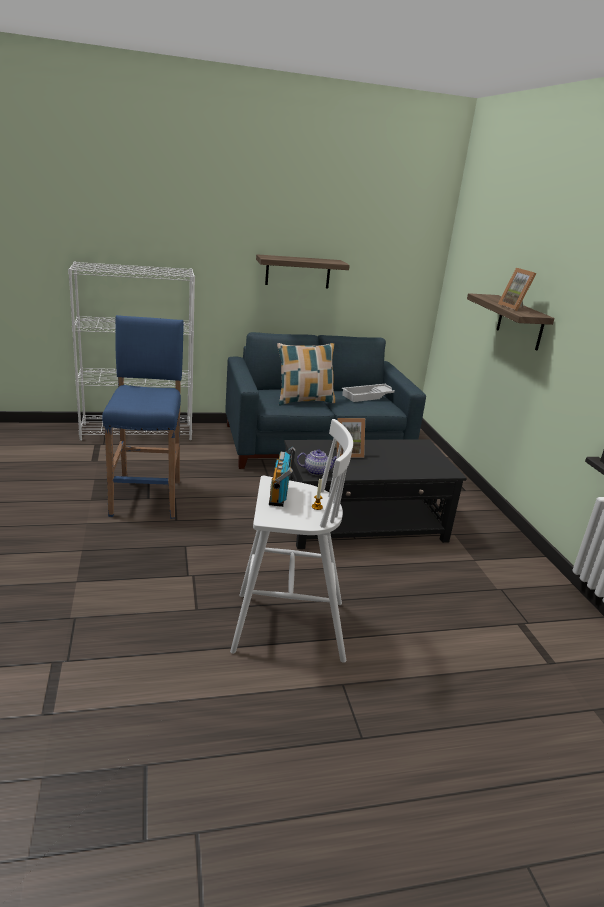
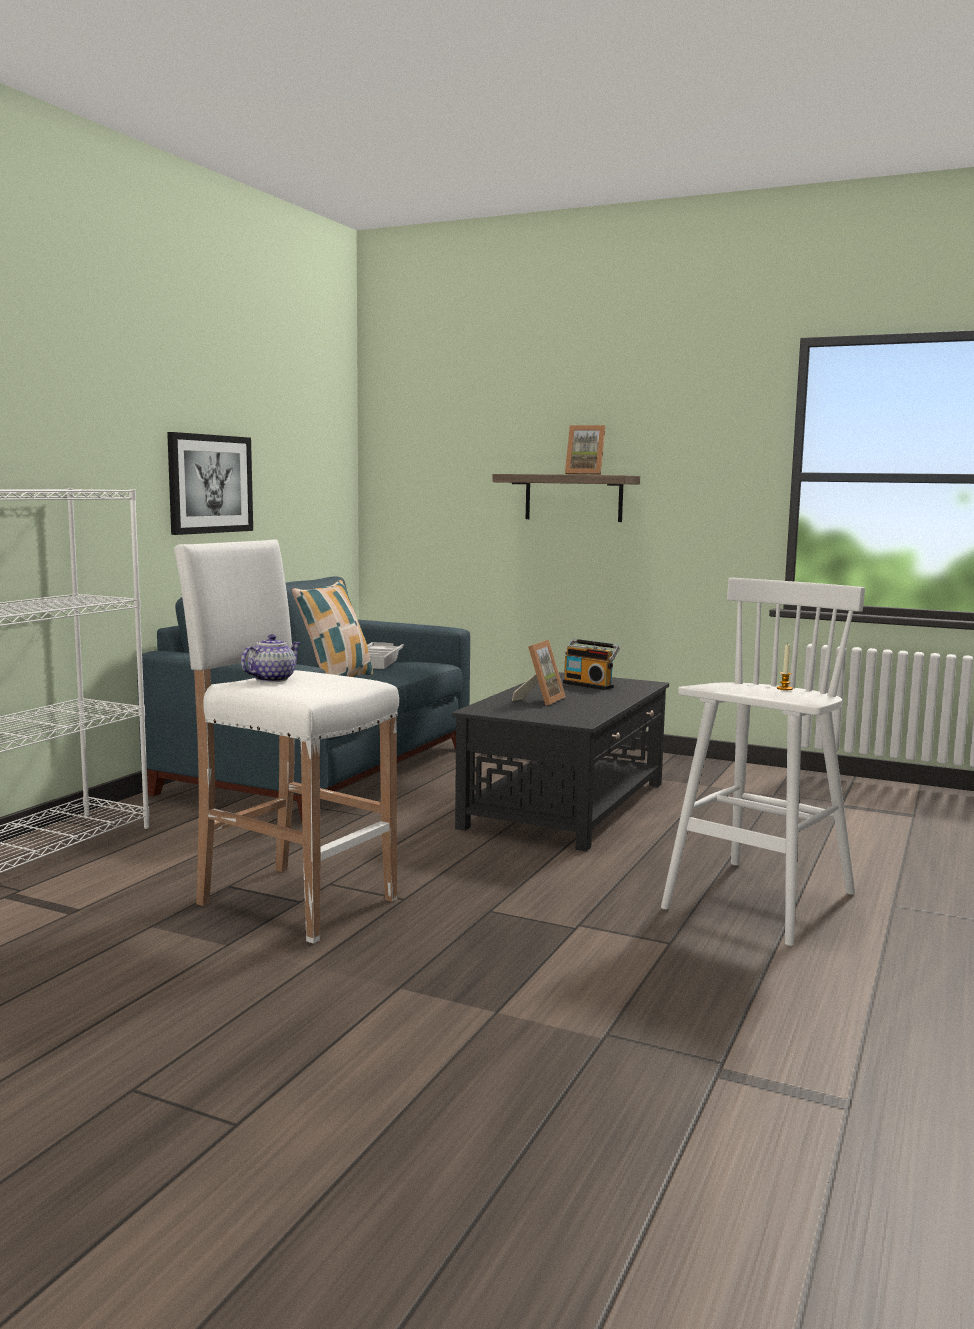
camera: 50 degrees left, 15 degrees down
(147, 497) = (293, 901): blue stool -> white stool
(280, 494) = (743, 689): radio -> radio (589, 685)
(298, 272) = (210, 484): shelf -> picture
(316, 471) = (574, 719): teapot -> teapot (272, 679)

